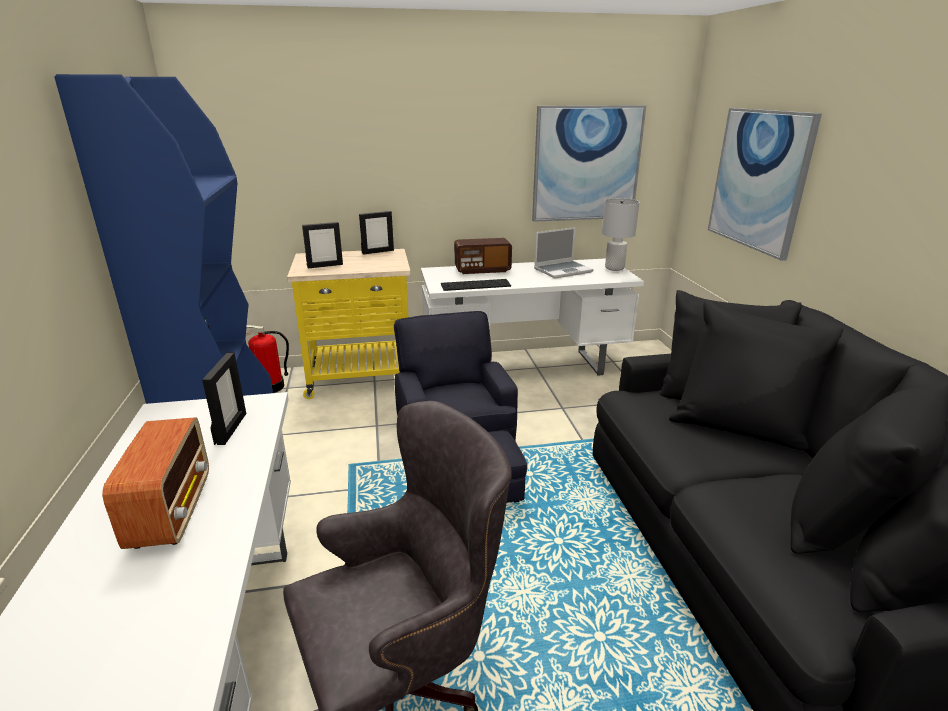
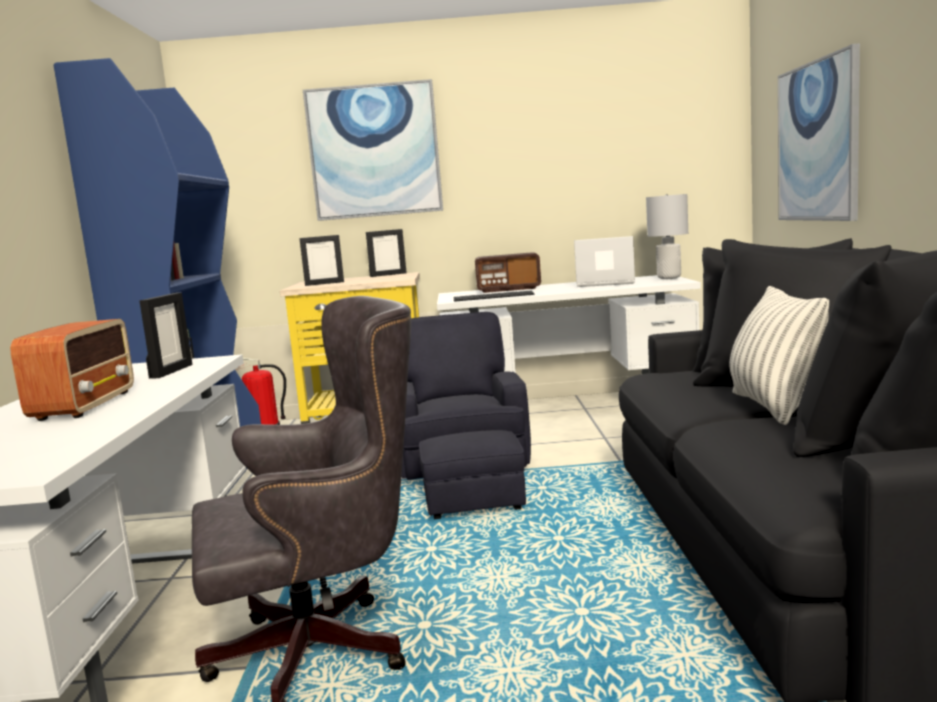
camera: 10 degrees right, 15 degrees down
(563, 270) = (605, 283): laptop -> laptop turned 150 degrees counterclockwise
(586, 164) = (626, 165): picture -> picture (374, 151)
(746, 464) = (774, 407): none -> pillow

